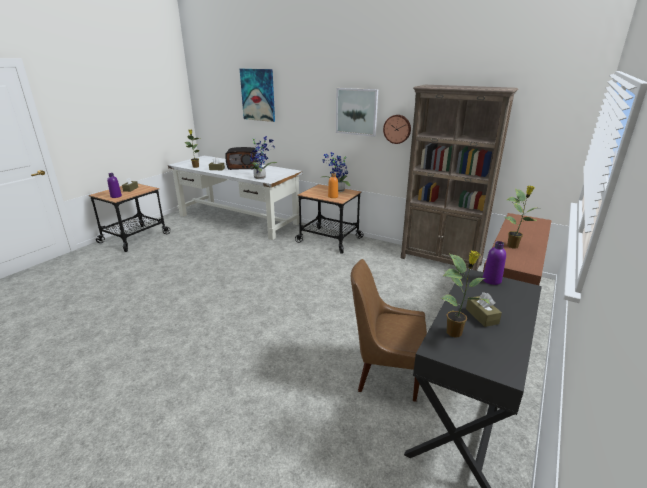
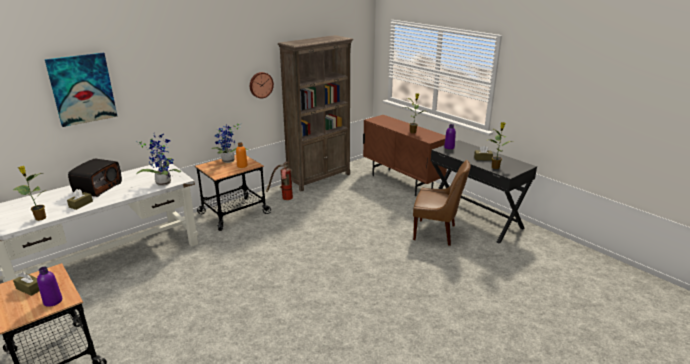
camera: 70 degrees left, 0 degrees up
(356, 111) = (221, 78): picture -> none
(376, 253) = (283, 198): none -> fire extinguisher
(385, 373) = (436, 233): brown chair -> brown chair turned 105 degrees counterclockwise

